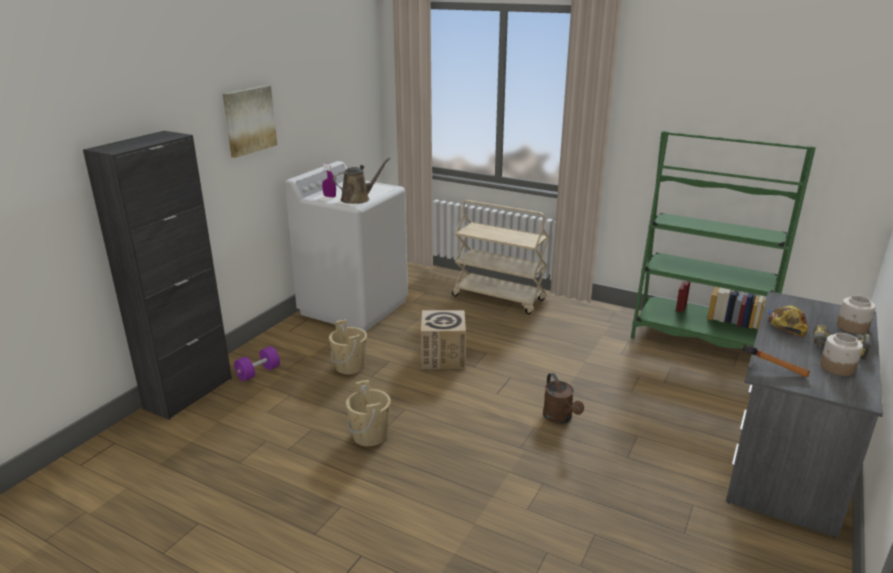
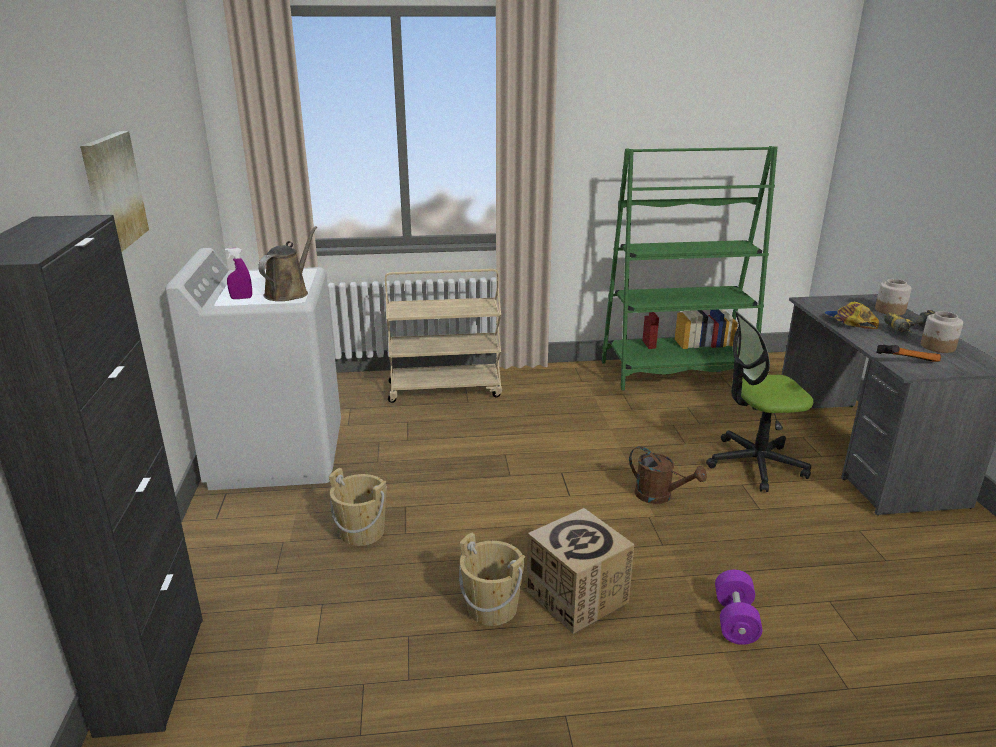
camera: 35 degrees left, 0 degrees up
(258, 372) = (237, 594): purple dumbbell -> purple dumbbell (735, 620)
(443, 357) = (464, 478): cardboard box -> cardboard box (577, 597)
(670, 426) = (755, 464): none -> office chair

